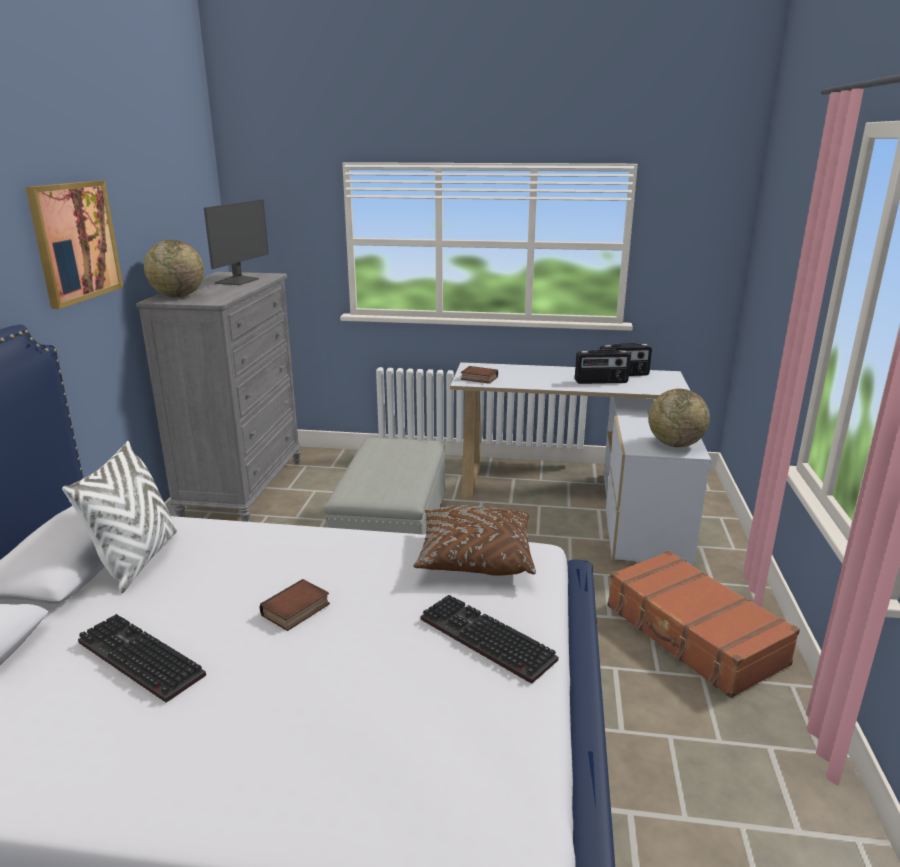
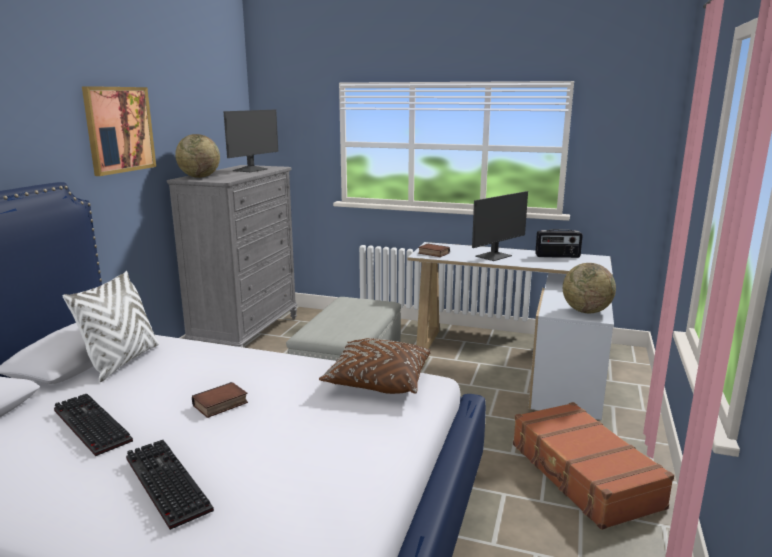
camera: 10 degrees right, 5 degrees down
(482, 640) = (357, 439): keyboard -> keyboard (163, 483)
(552, 378) = (494, 256): none -> monitor
(601, 382) = (535, 260): radio -> none

